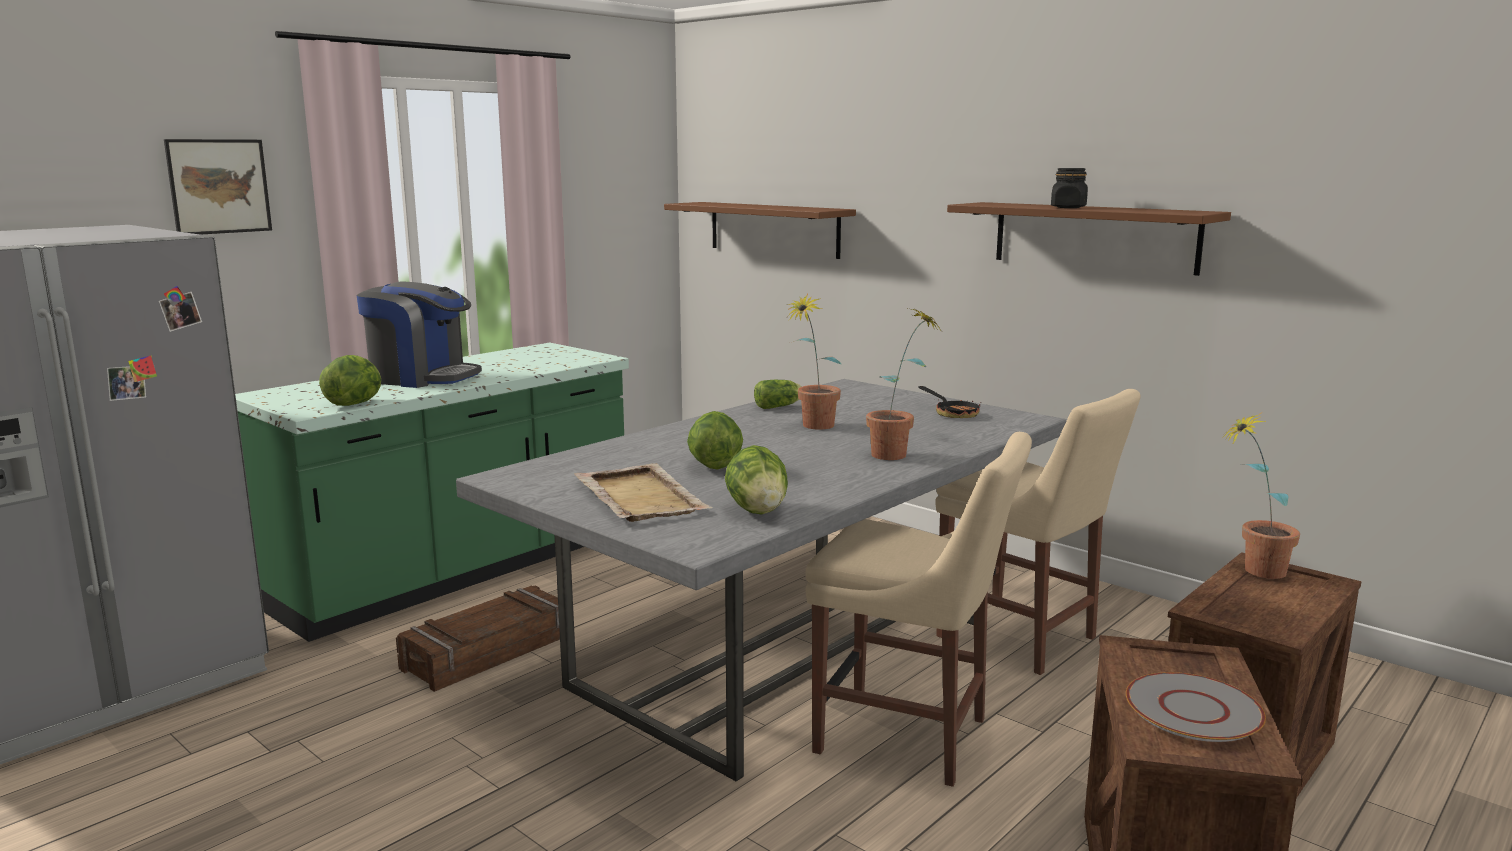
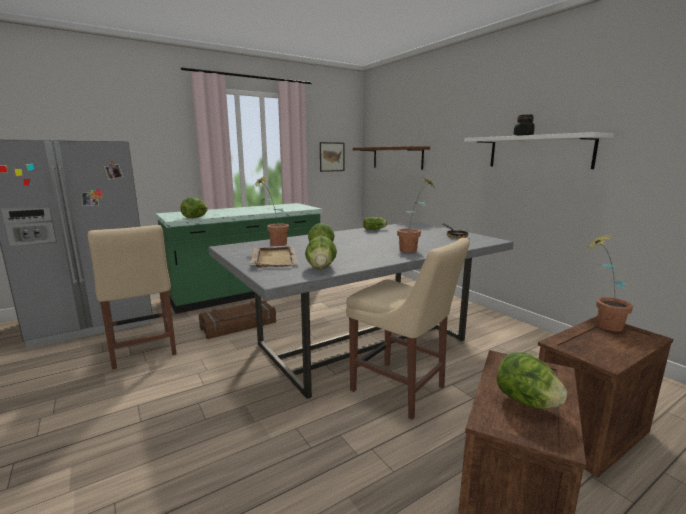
camera: 15 degrees right, 0 degrees up
(219, 186) = (159, 130): picture -> picture (332, 157)
(422, 377) = (233, 211): coffee machine -> none
(812, 427) = (382, 237): potted plant -> potted plant (274, 244)
(1023, 639) = (481, 349): beige chair -> beige chair (142, 350)
(1094, 237) = (538, 152): brown shelf -> white shelf
(1192, 709) = (526, 402): grey plate -> lettuce

